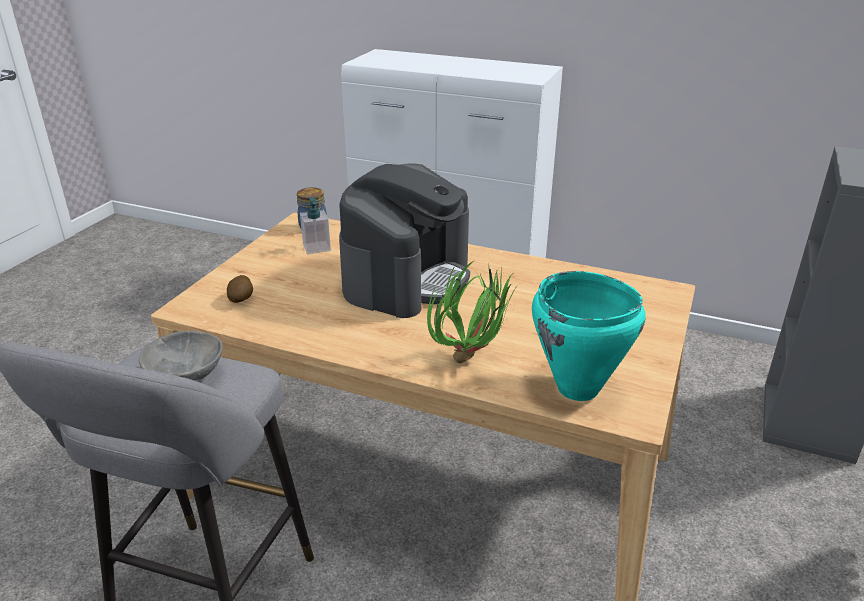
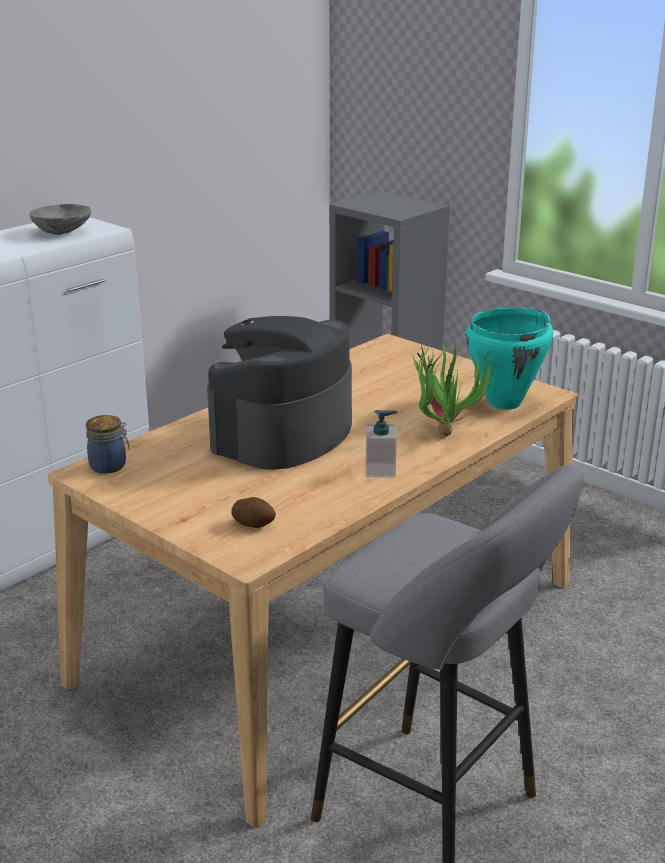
camera: 70 degrees left, 5 degrees down
(185, 376) = (422, 547): grey bowl -> grey bowl (63, 232)
(316, 247) = (166, 470): soap dispenser -> soap dispenser (380, 470)
(407, 278) = (282, 434): coffee machine -> coffee machine turned 105 degrees counterclockwise

